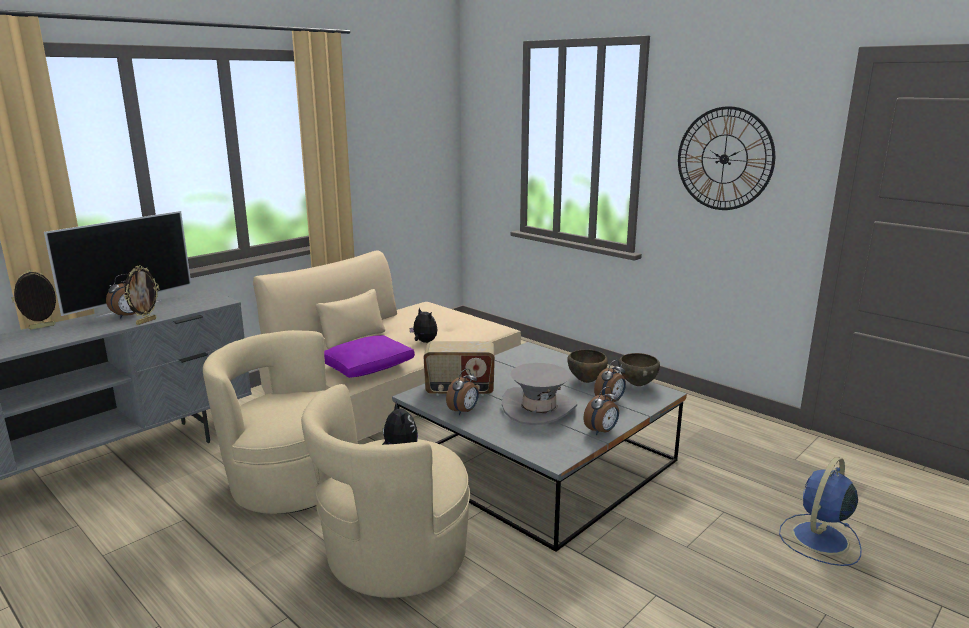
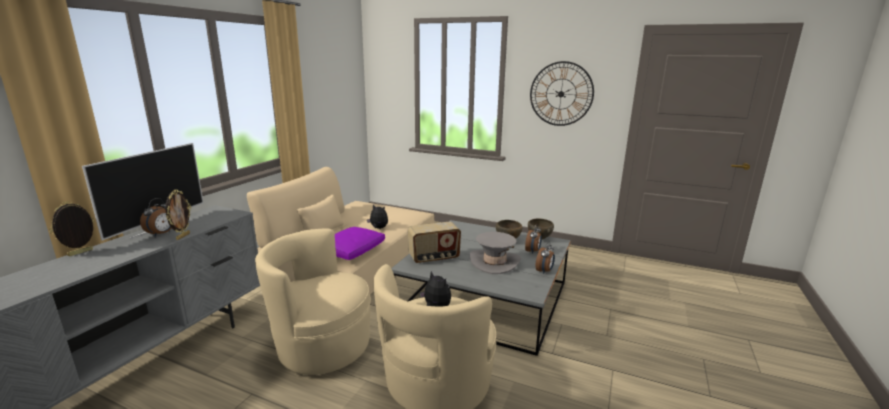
camera: 20 degrees left, 0 degrees up
(464, 411) = (448, 272): alarm clock -> none
(819, 539) = (668, 315): blue fan -> none

